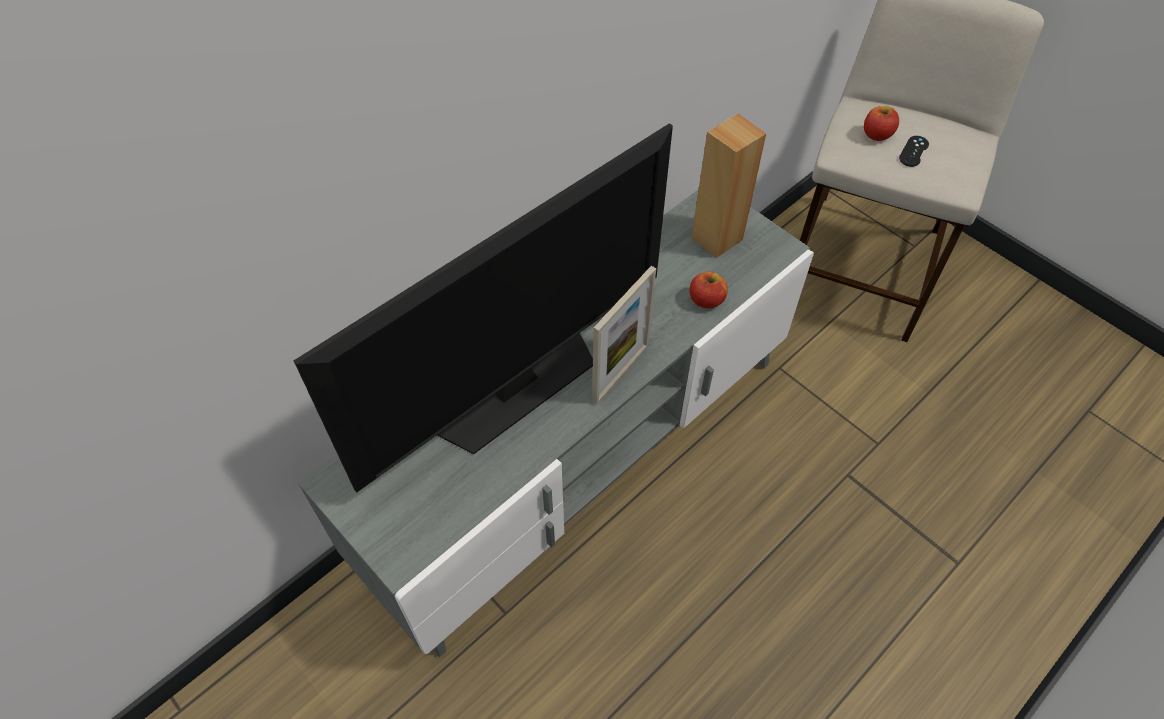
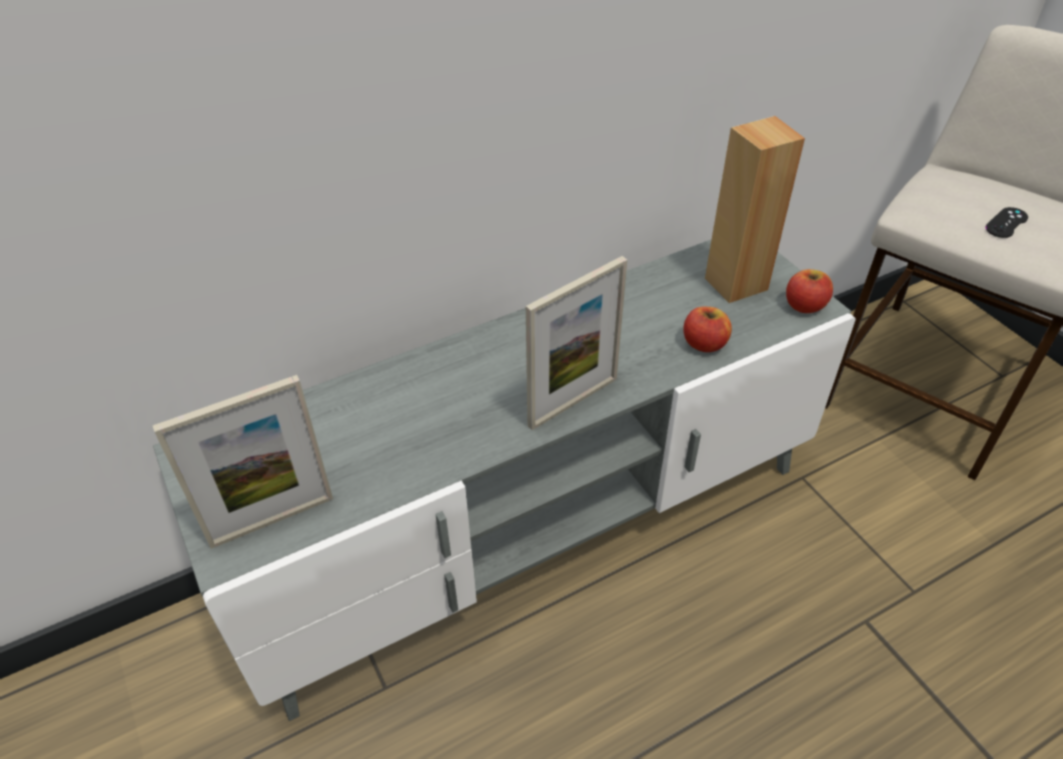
camera: 15 degrees right, 10 degrees down
(424, 524) = (272, 520): none -> picture frame
(515, 386) = (441, 392): television -> none
(877, 134) = (961, 200): apple -> apple (804, 305)

